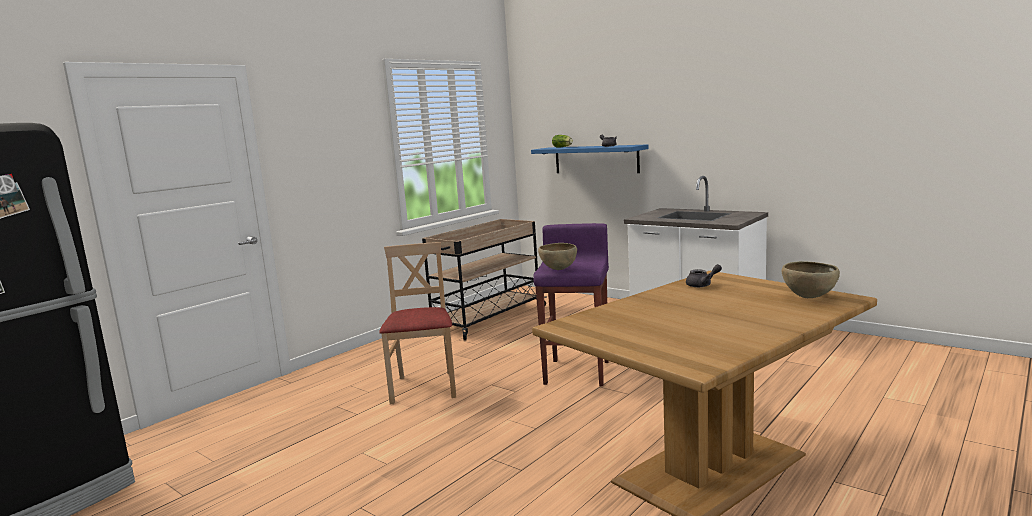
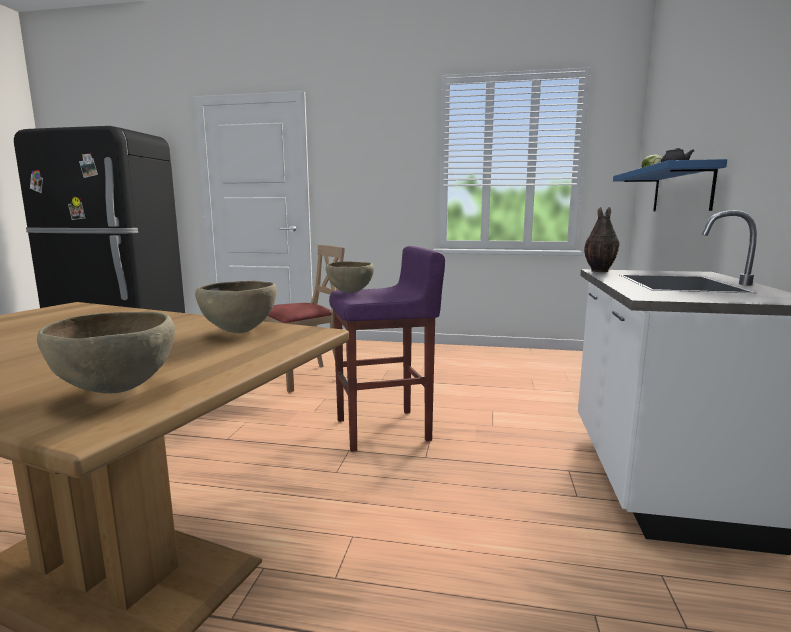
camera: 60 degrees right, 0 degrees up
(486, 319) = (490, 361): beige cart -> none
(639, 218) = (598, 271): none -> vase
(702, 285) = (240, 332): grey teapot -> brown bowl

